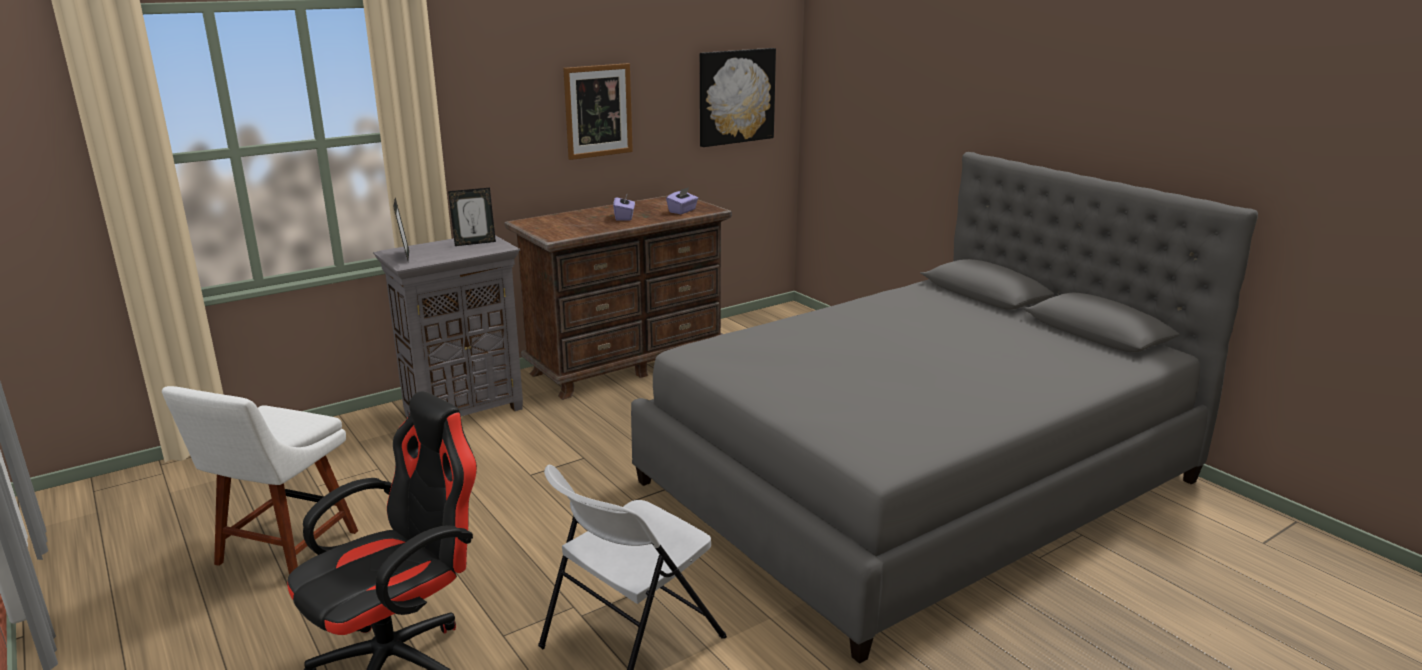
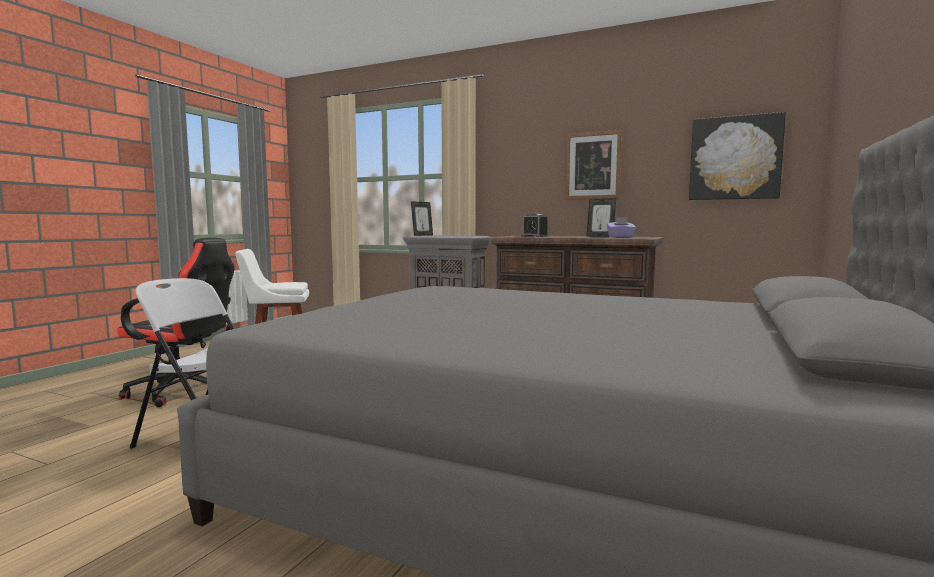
camera: 60 degrees right, 15 degrees down
(474, 243) = (464, 235): picture frame -> picture frame (600, 236)
(586, 227) = (534, 236): none -> alarm clock
(624, 217) = (573, 236): purple tissue box -> none

